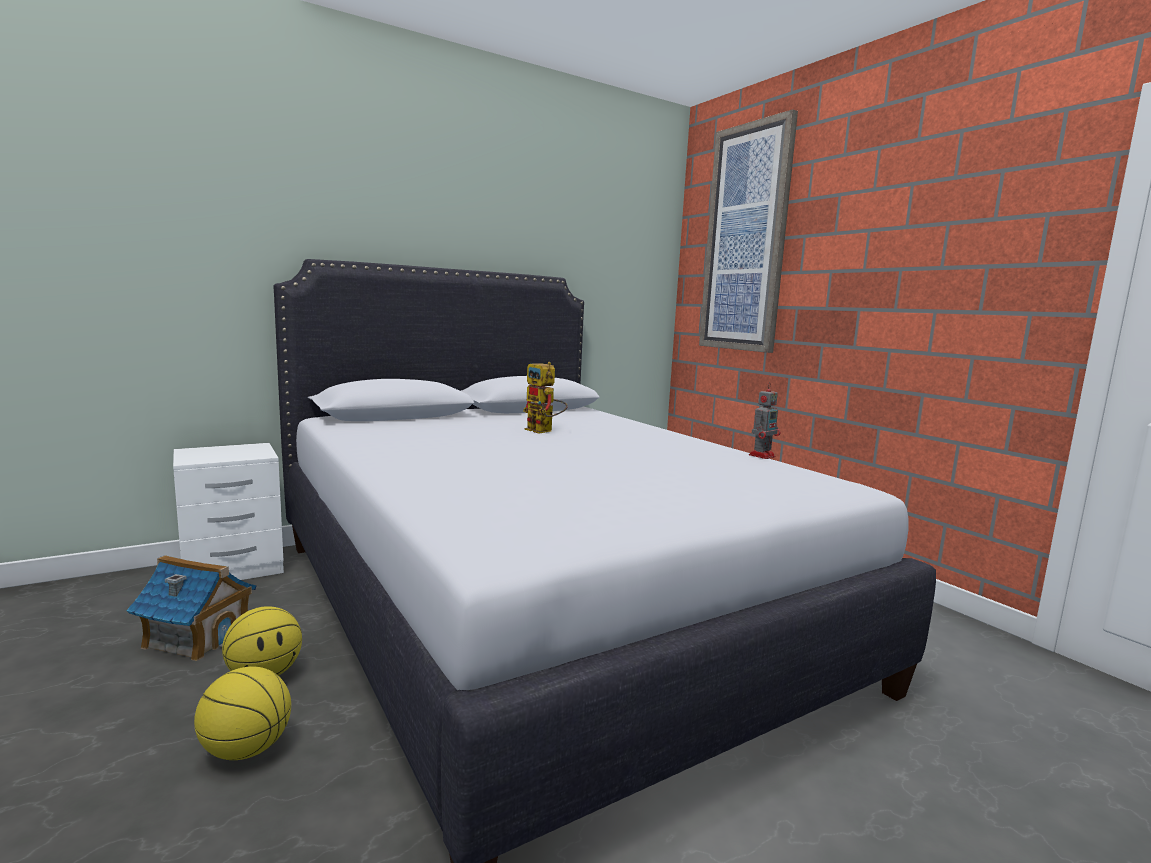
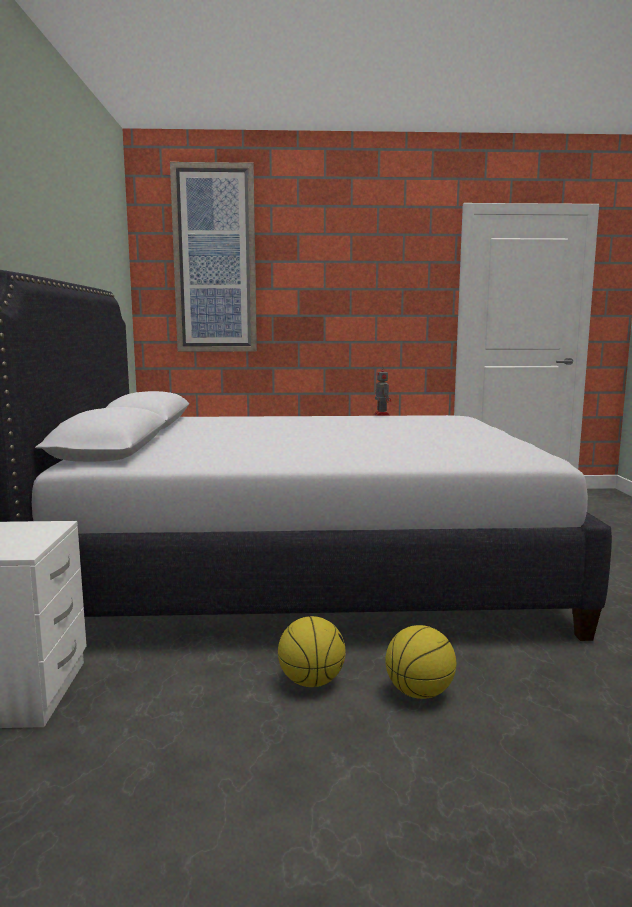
camera: 60 degrees left, 0 degrees up
(198, 637) = (196, 715): toy house -> none
(544, 431) = (254, 430): toy robot -> none

